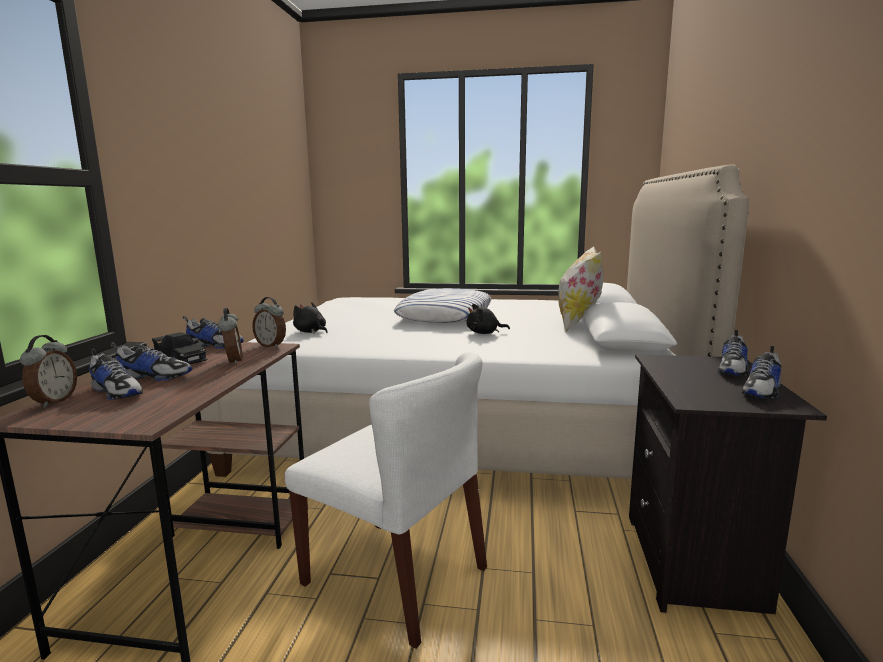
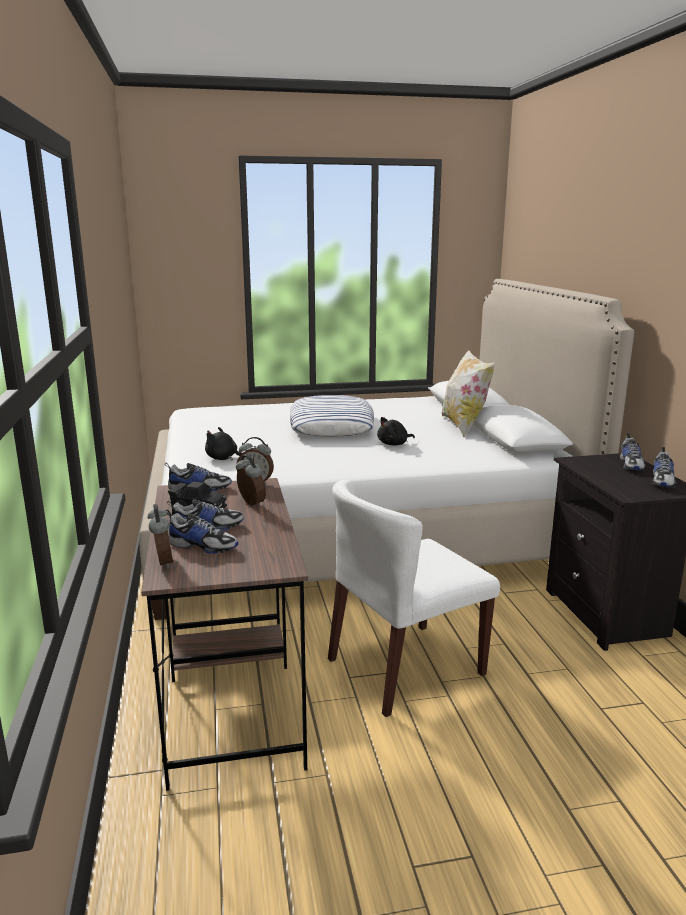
camera: 20 degrees left, 5 degrees up
(396, 576) = (405, 667): white chair -> white chair turned 135 degrees clockwise

